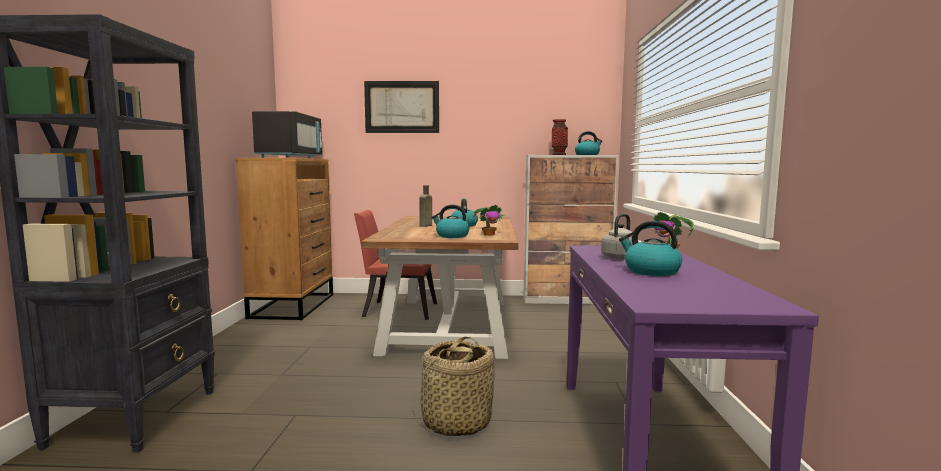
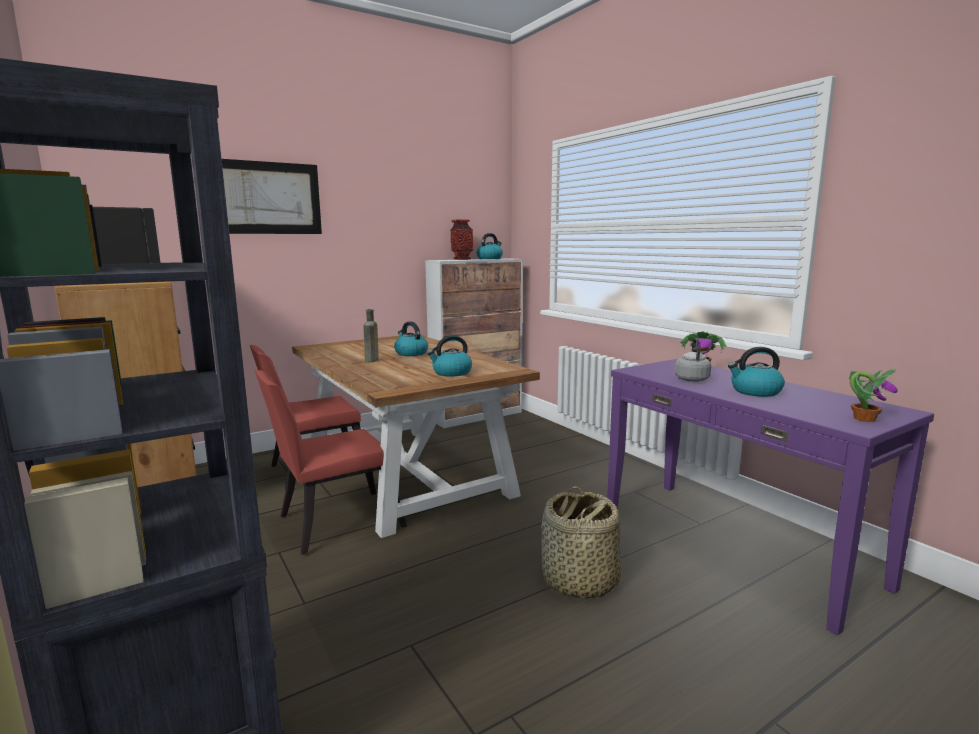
camera: 35 degrees left, 5 degrees up
(360, 340) = (333, 522): none -> red chair
(489, 234) = (481, 364): potted plant -> potted plant (864, 419)

